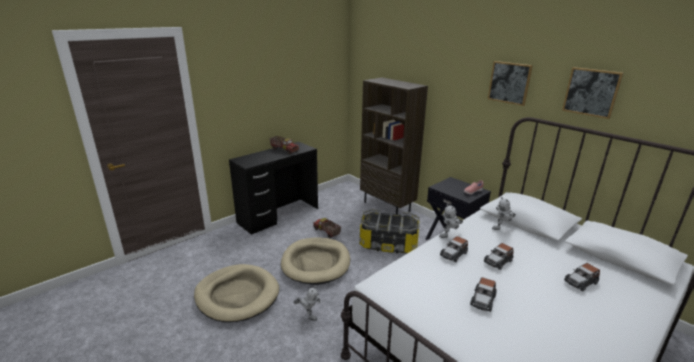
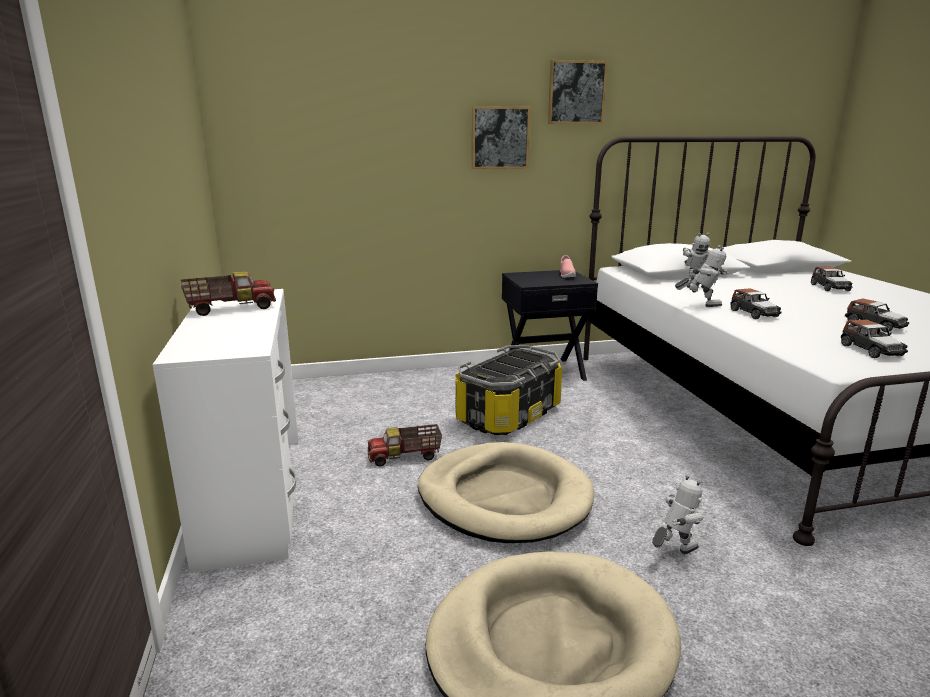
camera: 60 degrees left, 5 degrees down
(278, 215) = (252, 495): black desk -> white desk
(387, 206) = (390, 381): brown bookcase -> none
(450, 236) = (700, 305): toy robot -> toy robot turned 75 degrees counterclockwise
(498, 261) = (778, 301): toy car -> toy car (870, 350)
(591, 92) = (678, 90): picture -> picture (500, 138)

